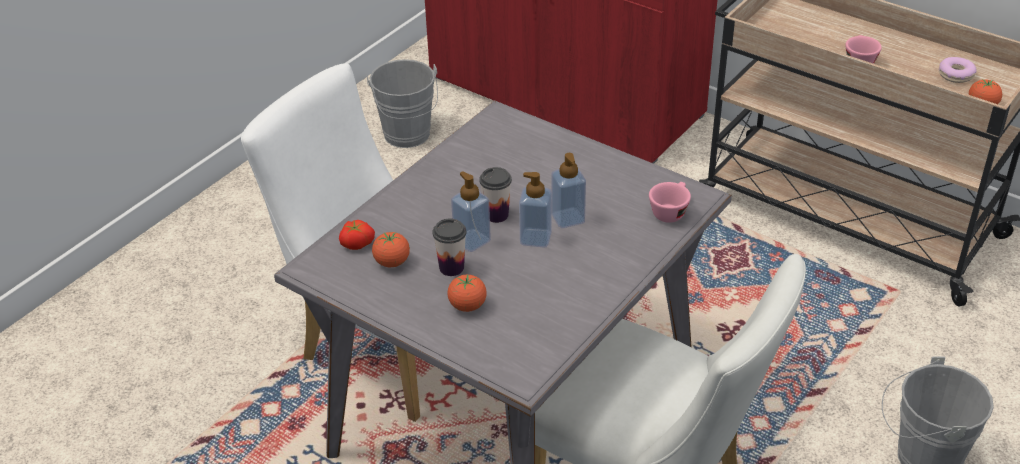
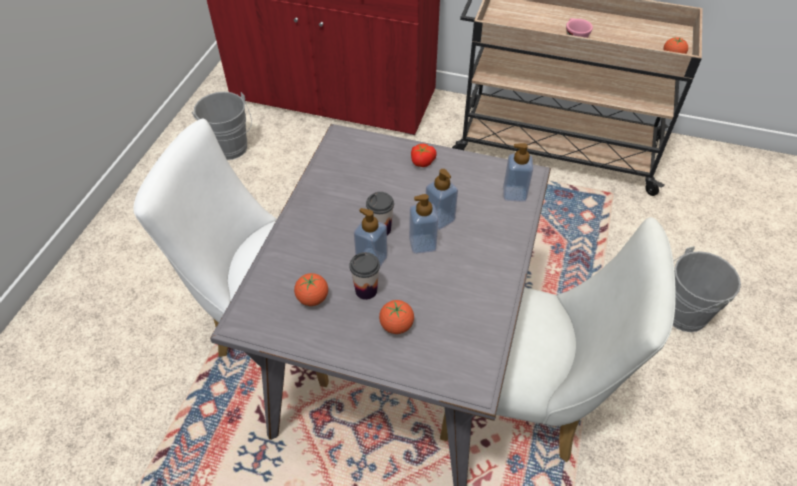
camera: 20 degrees left, 10 degrees up
(356, 242) = (273, 286): tomato -> tomato (422, 161)
(670, 211) = (514, 193): pink cup -> soap dispenser
(956, 75) = (642, 36): donut -> none

